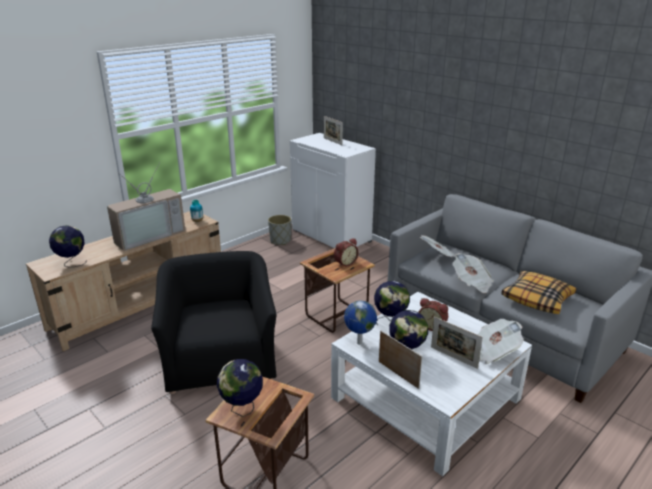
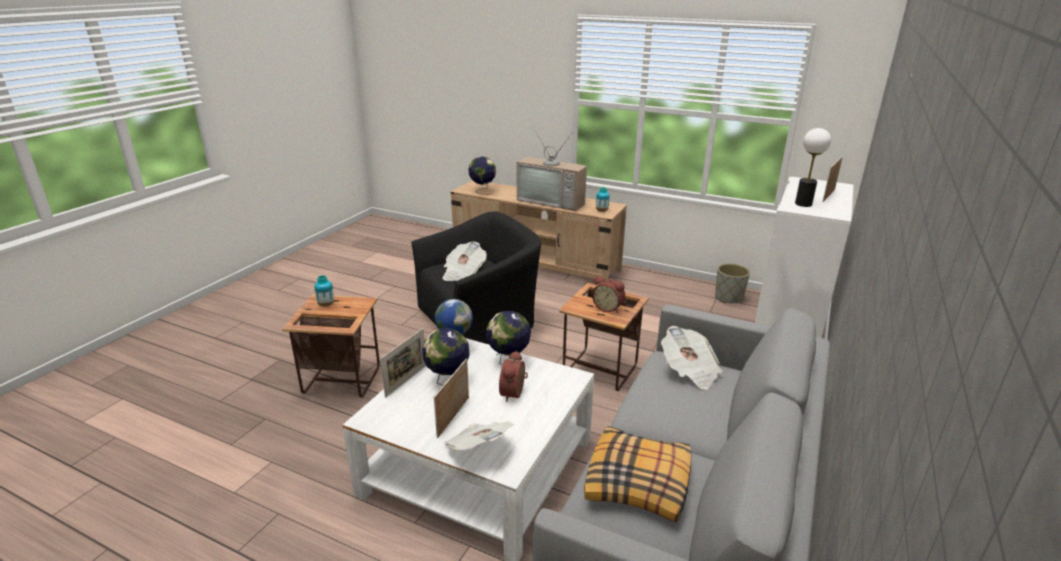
camera: 70 degrees right, 0 degrees up
(242, 409) = (326, 305): globe -> vase
(341, 149) = (803, 204): none -> table lamp
(472, 283) = (643, 413): newspaper -> newspaper (463, 273)

